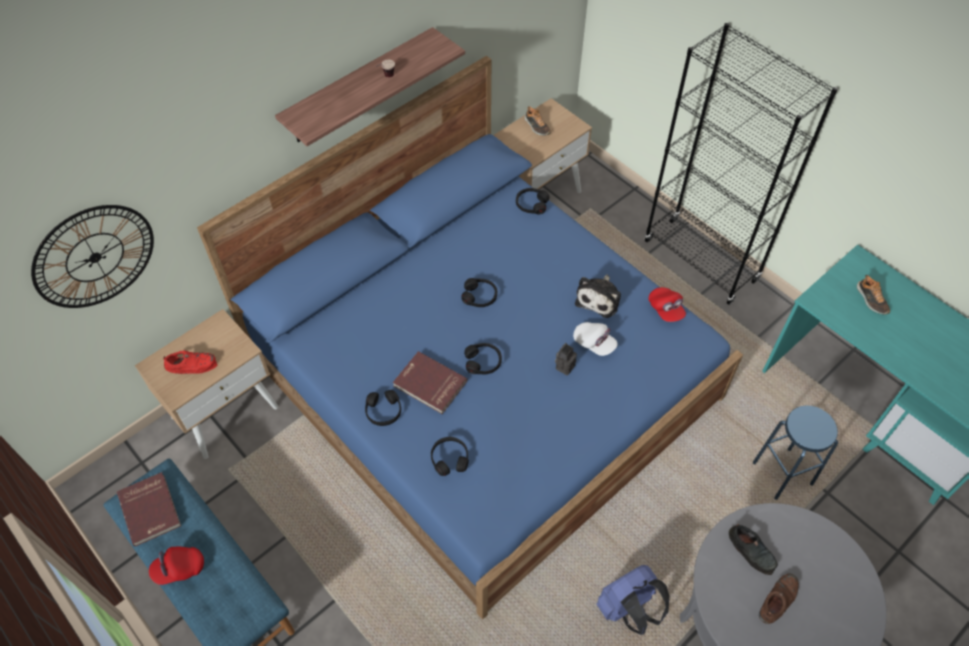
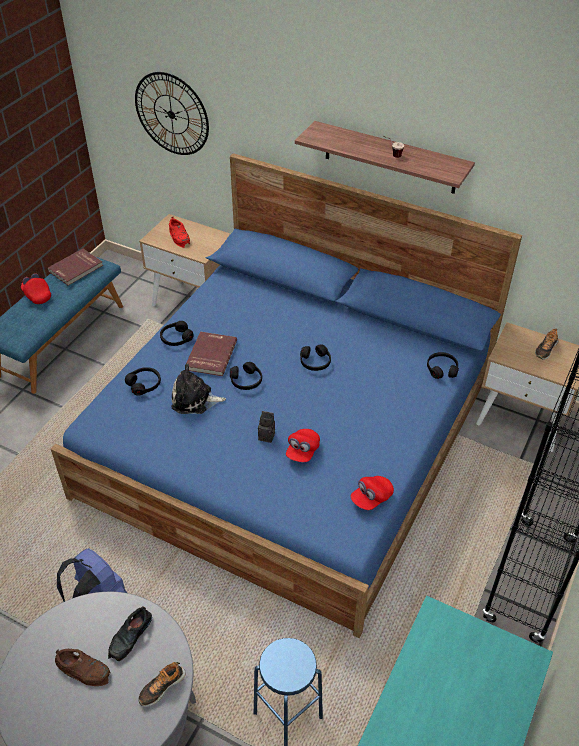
camera: 70 degrees right, 10 degrees down
(594, 343) = (302, 451): white cap -> red cap
(599, 298) = (357, 443): plush toy -> plush toy (194, 400)
(871, 300) = (470, 677): shoe -> shoe (161, 687)

